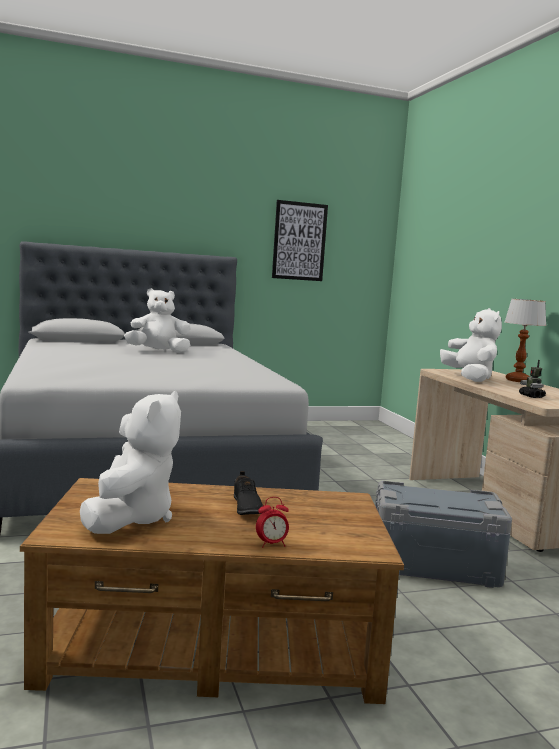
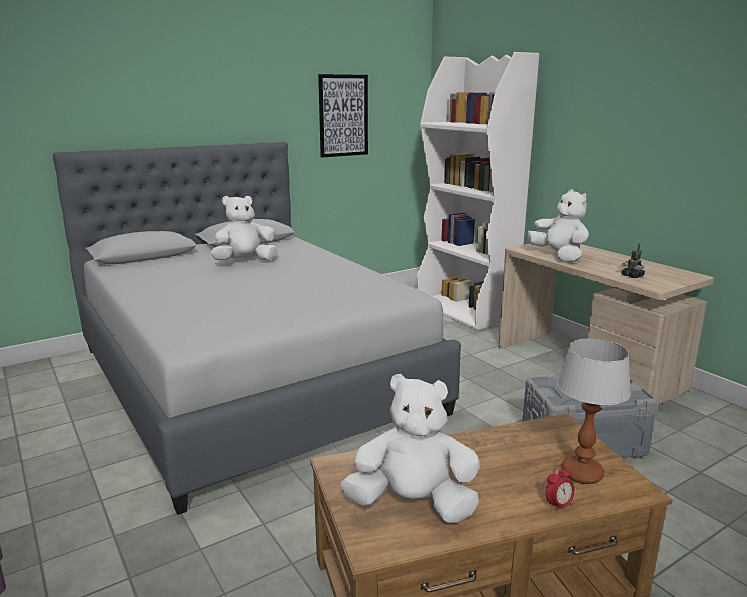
camera: 15 degrees left, 10 degrees up
(131, 518) = (413, 504): white plush toy -> white plush toy turned 75 degrees counterclockwise
(246, 507) = (493, 460): black shoe -> none
(400, 448) = (465, 311): none -> white bookcase
(518, 380) = (596, 252): table lamp -> table lamp (582, 473)

